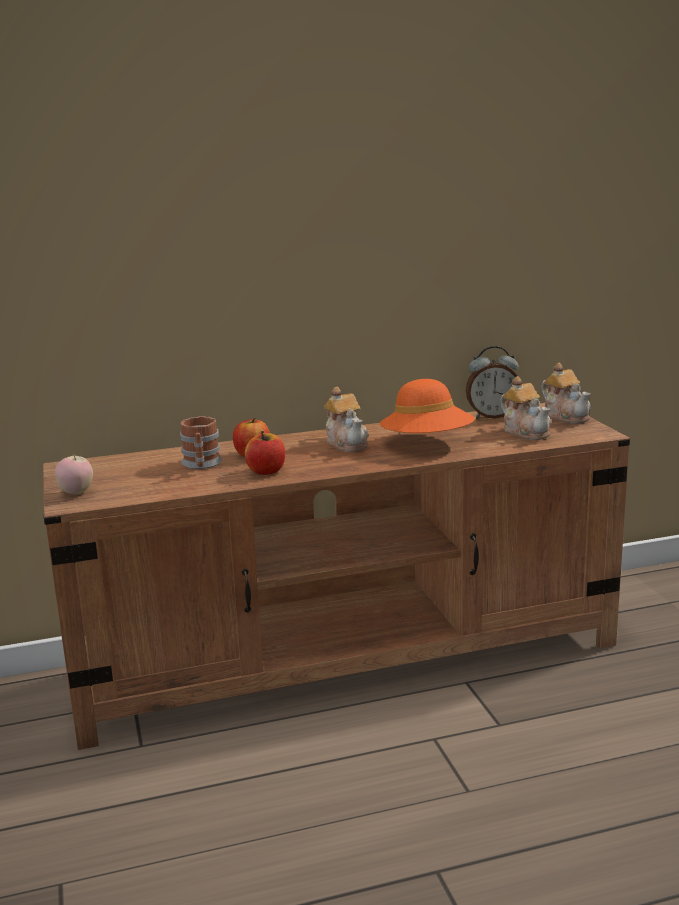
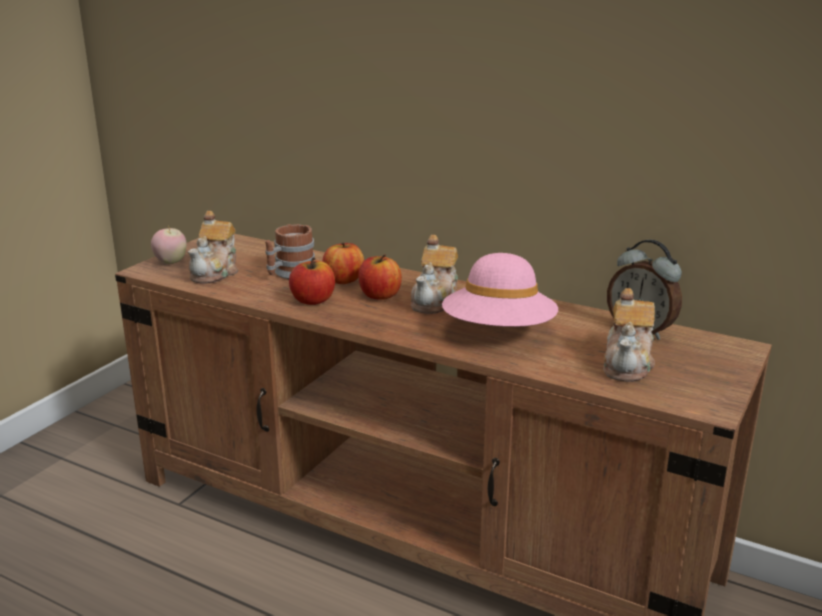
camera: 45 degrees right, 5 degrees up
(303, 453) = (379, 295): none -> apple
(427, 443) = (499, 333): orange hat -> pink hat
(566, 416) = (725, 366): teapot -> teapot (216, 273)

